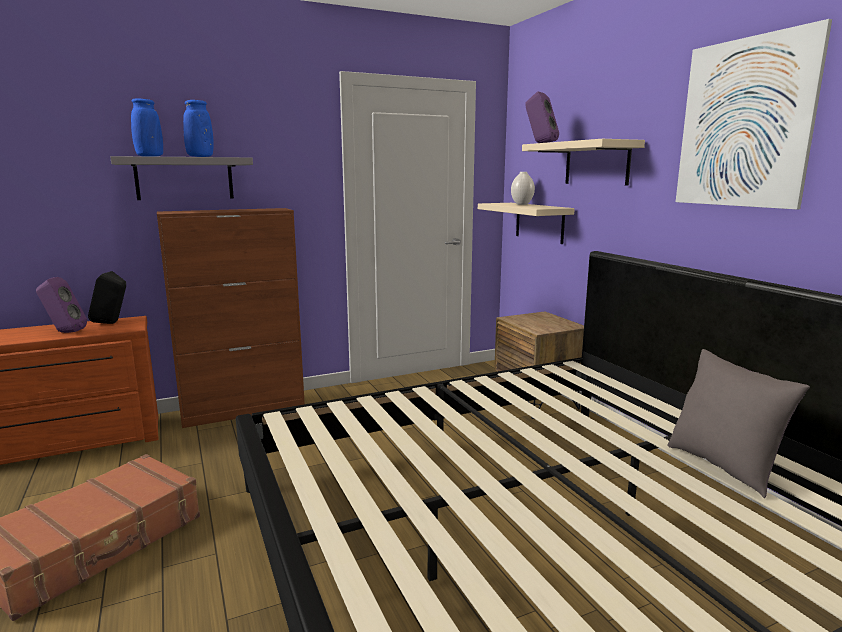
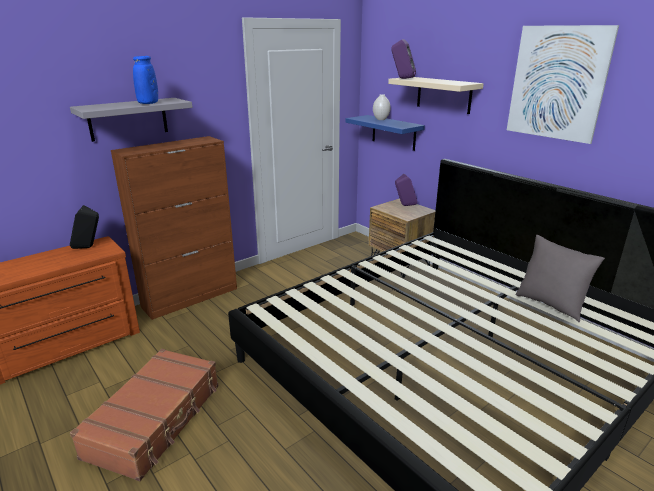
camera: 15 degrees left, 10 degrees up
(64, 332) = (56, 261): purple speaker -> purple speaker (404, 205)
(150, 156) = (106, 106): blue vase -> none
(539, 222) = (393, 132): beige shelf -> blue shelf

